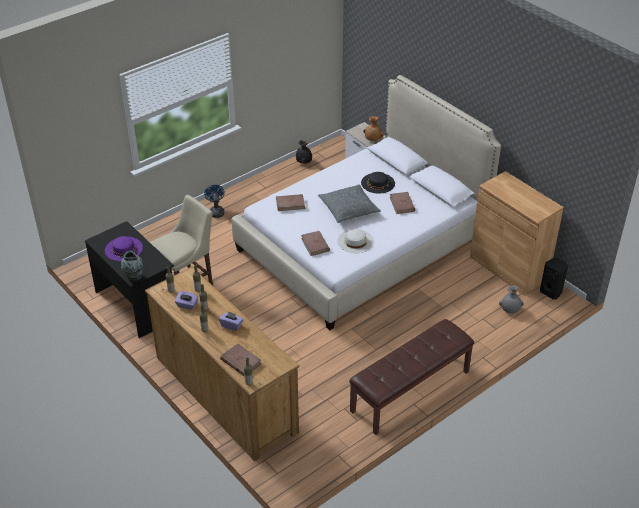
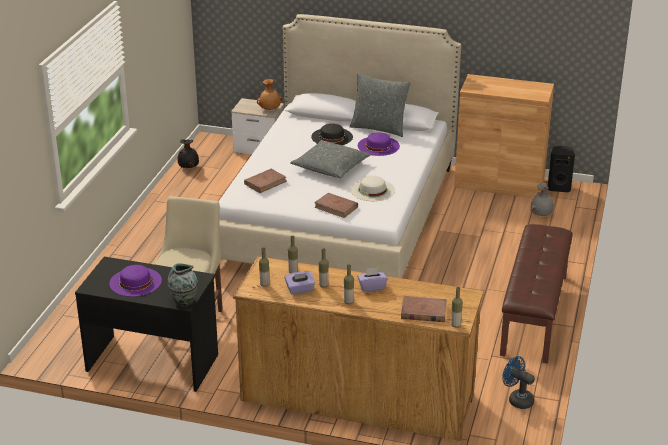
camera: 35 degrees left, 10 degrees down
(216, 211) = (142, 243): blue fan -> blue fan (517, 399)
(402, 204) = (378, 146): brown book -> purple hat
(420, 189) = (379, 128): none -> grey pillow

